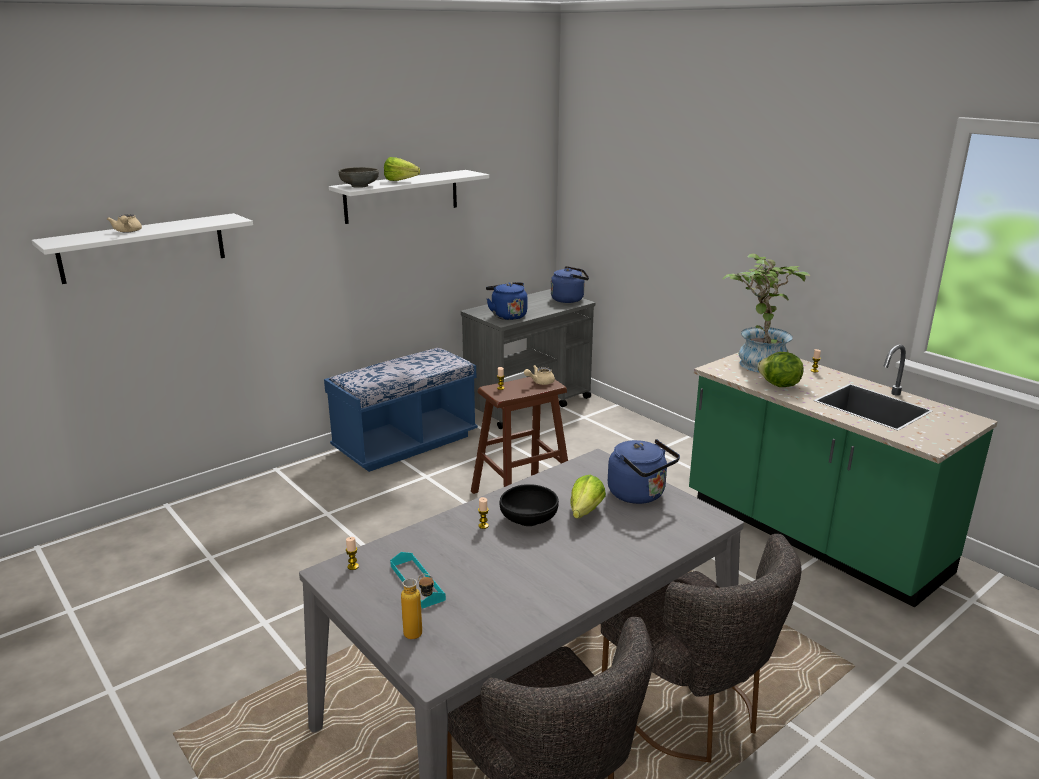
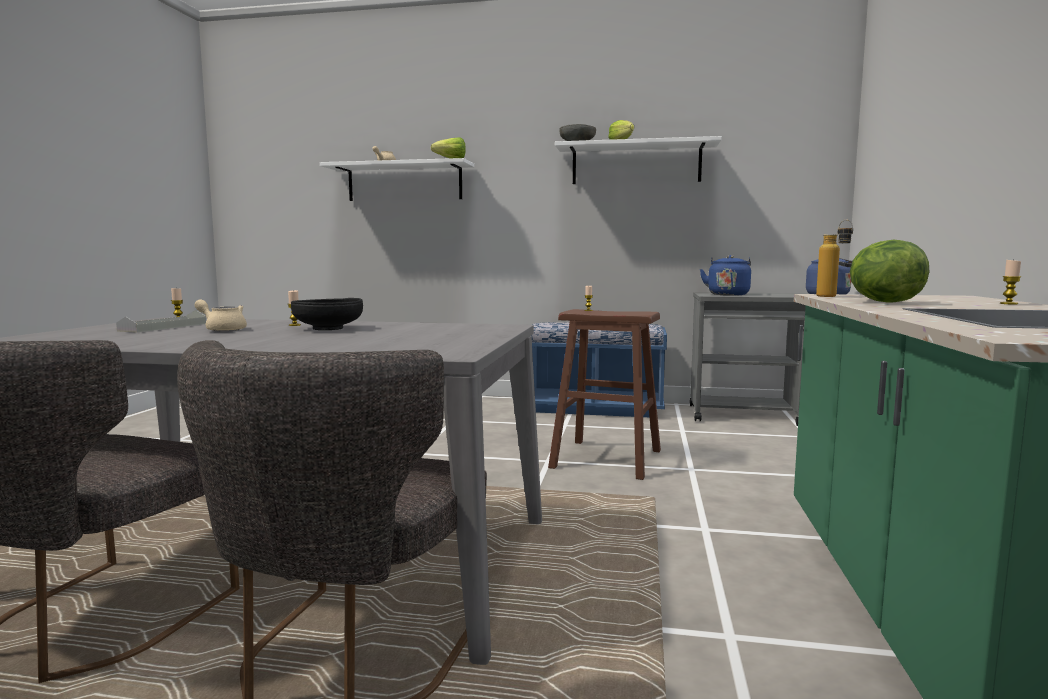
camera: 50 degrees right, 15 degrees down
(417, 583) = (163, 327): turquoise tray -> grey tray
(420, 635) = (65, 335): bottle -> bottle (832, 297)
(540, 382) = (633, 312): beige teapot -> beige teapot (222, 329)
(582, 514) = (367, 333): lettuce -> lettuce (447, 159)
(639, 494) = (455, 337): blue kettle -> none
(758, 362) = (919, 297): potted plant -> none

